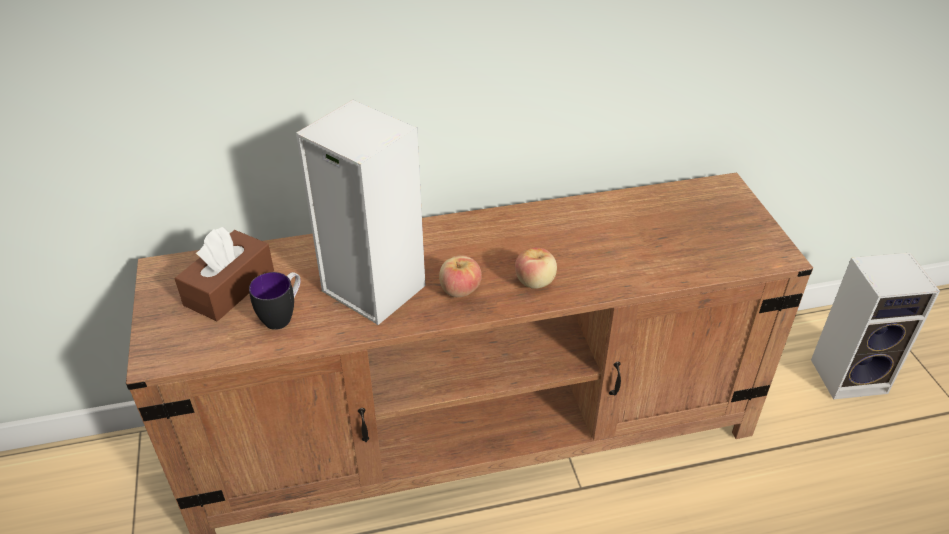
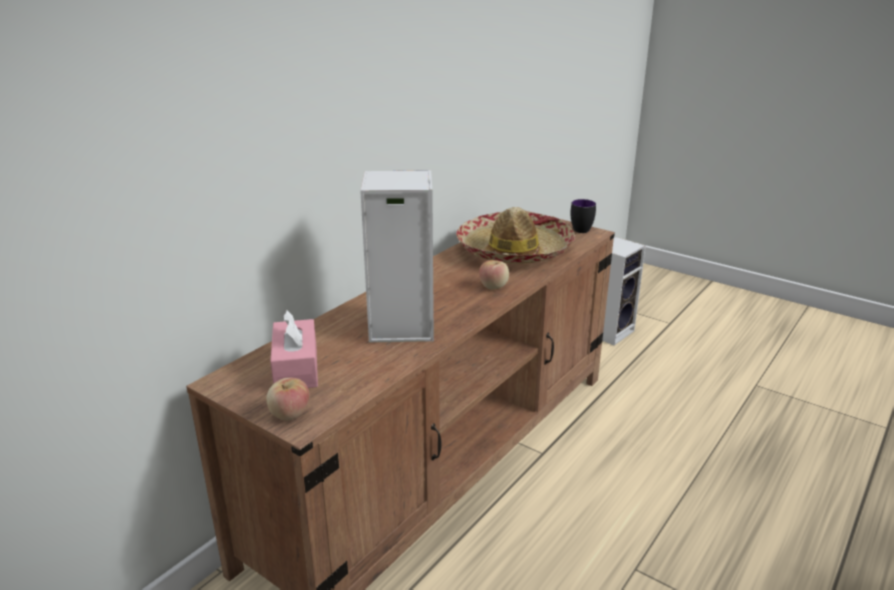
camera: 40 degrees left, 15 degrees down
(229, 288) = (296, 368): brown tissue box -> pink tissue box
(283, 316) = (362, 364): mug -> mug (580, 228)
(459, 290) = (457, 307): apple -> apple (289, 414)
(633, 237) = (514, 251): none -> hat

